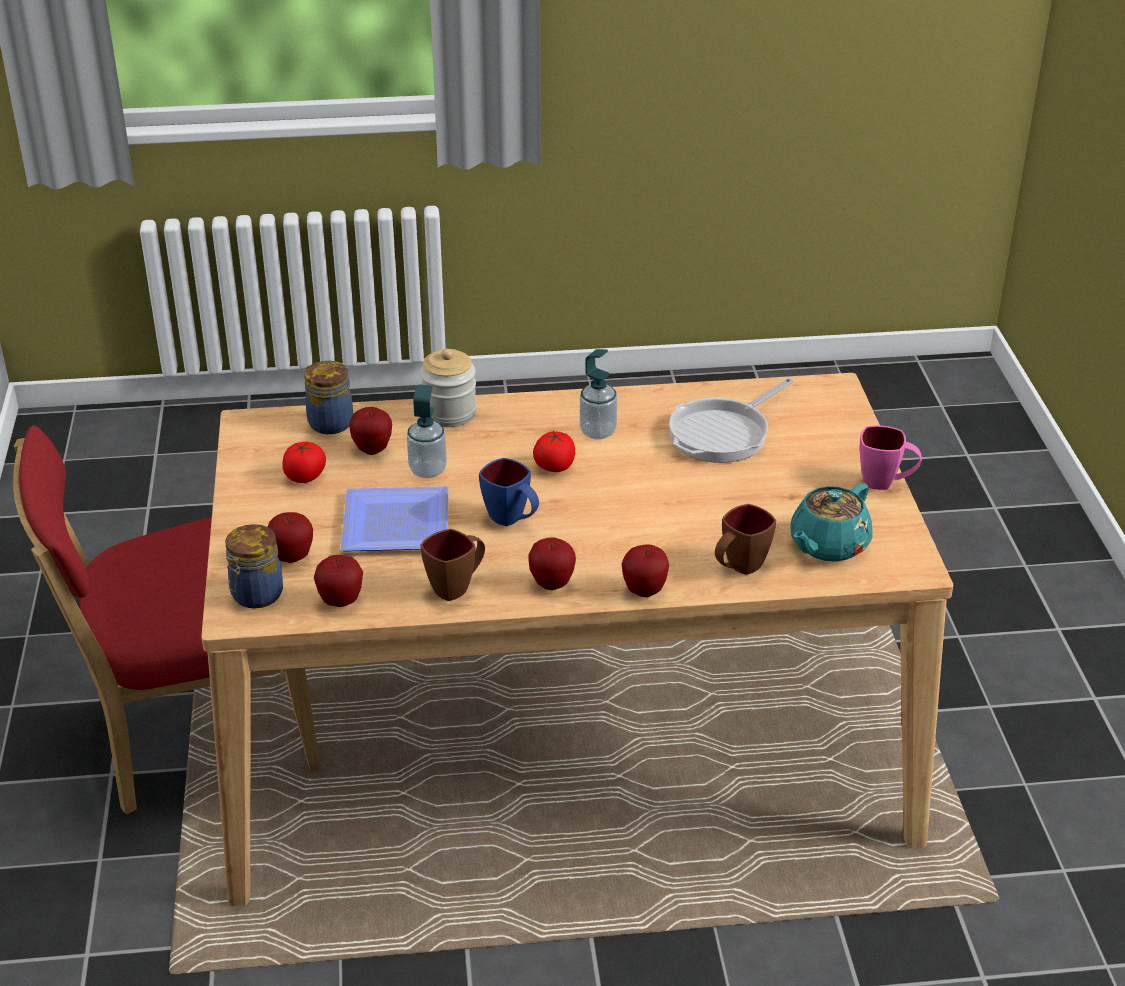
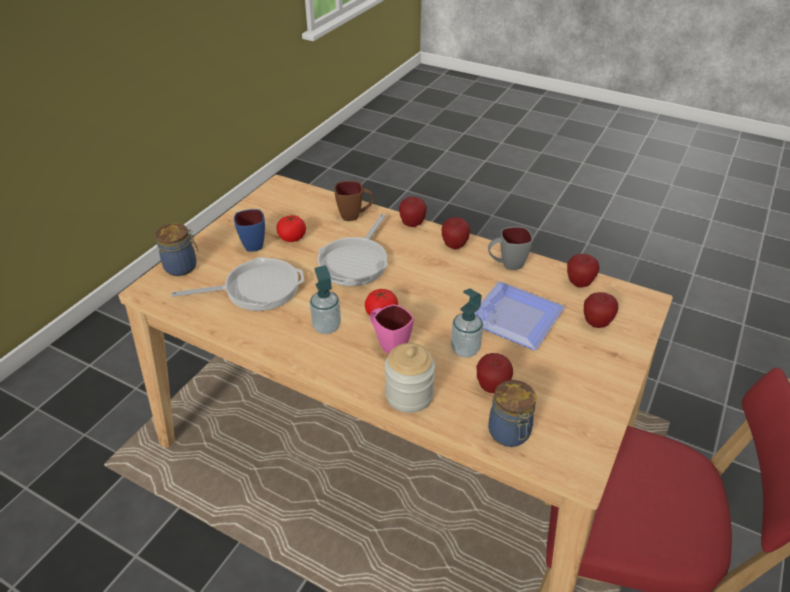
camera: 145 degrees left, 5 degrees up
(255, 595) = (630, 308): jar -> jar (182, 267)
(305, 476) = (557, 385): tomato -> tomato (292, 238)
(457, 587) = (506, 265): brown mug -> grey mug
(512, 520) = (442, 289): blue mug -> blue mug (253, 243)
(654, 507) = (355, 262): none -> frying pan
(828, 545) = (300, 208): turquoise teapot -> none
(886, 483) = (224, 223): pink mug -> pink mug (388, 344)

